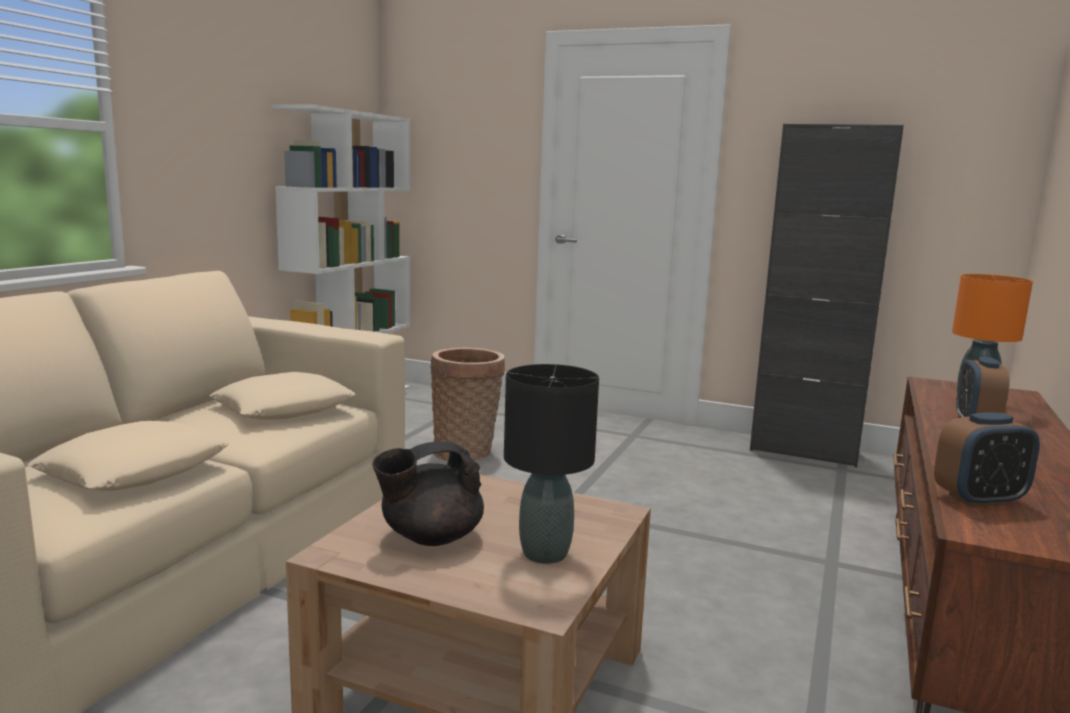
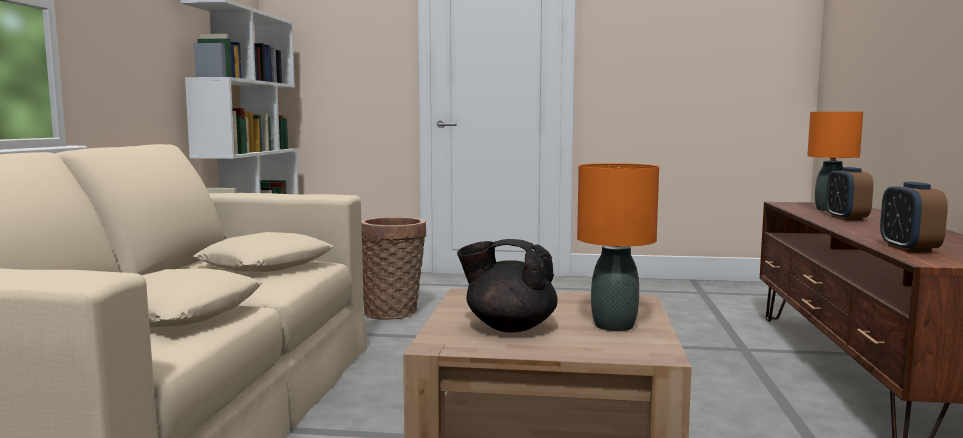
camera: 15 degrees left, 5 degrees down
(430, 537) = (509, 327): black teapot -> black teapot turned 60 degrees clockwise
(545, 553) = (614, 325): black table lamp -> orange table lamp
(803, 451) = (665, 284): black cabinet -> none
(979, 499) = (909, 249): alarm clock -> alarm clock turned 120 degrees clockwise

